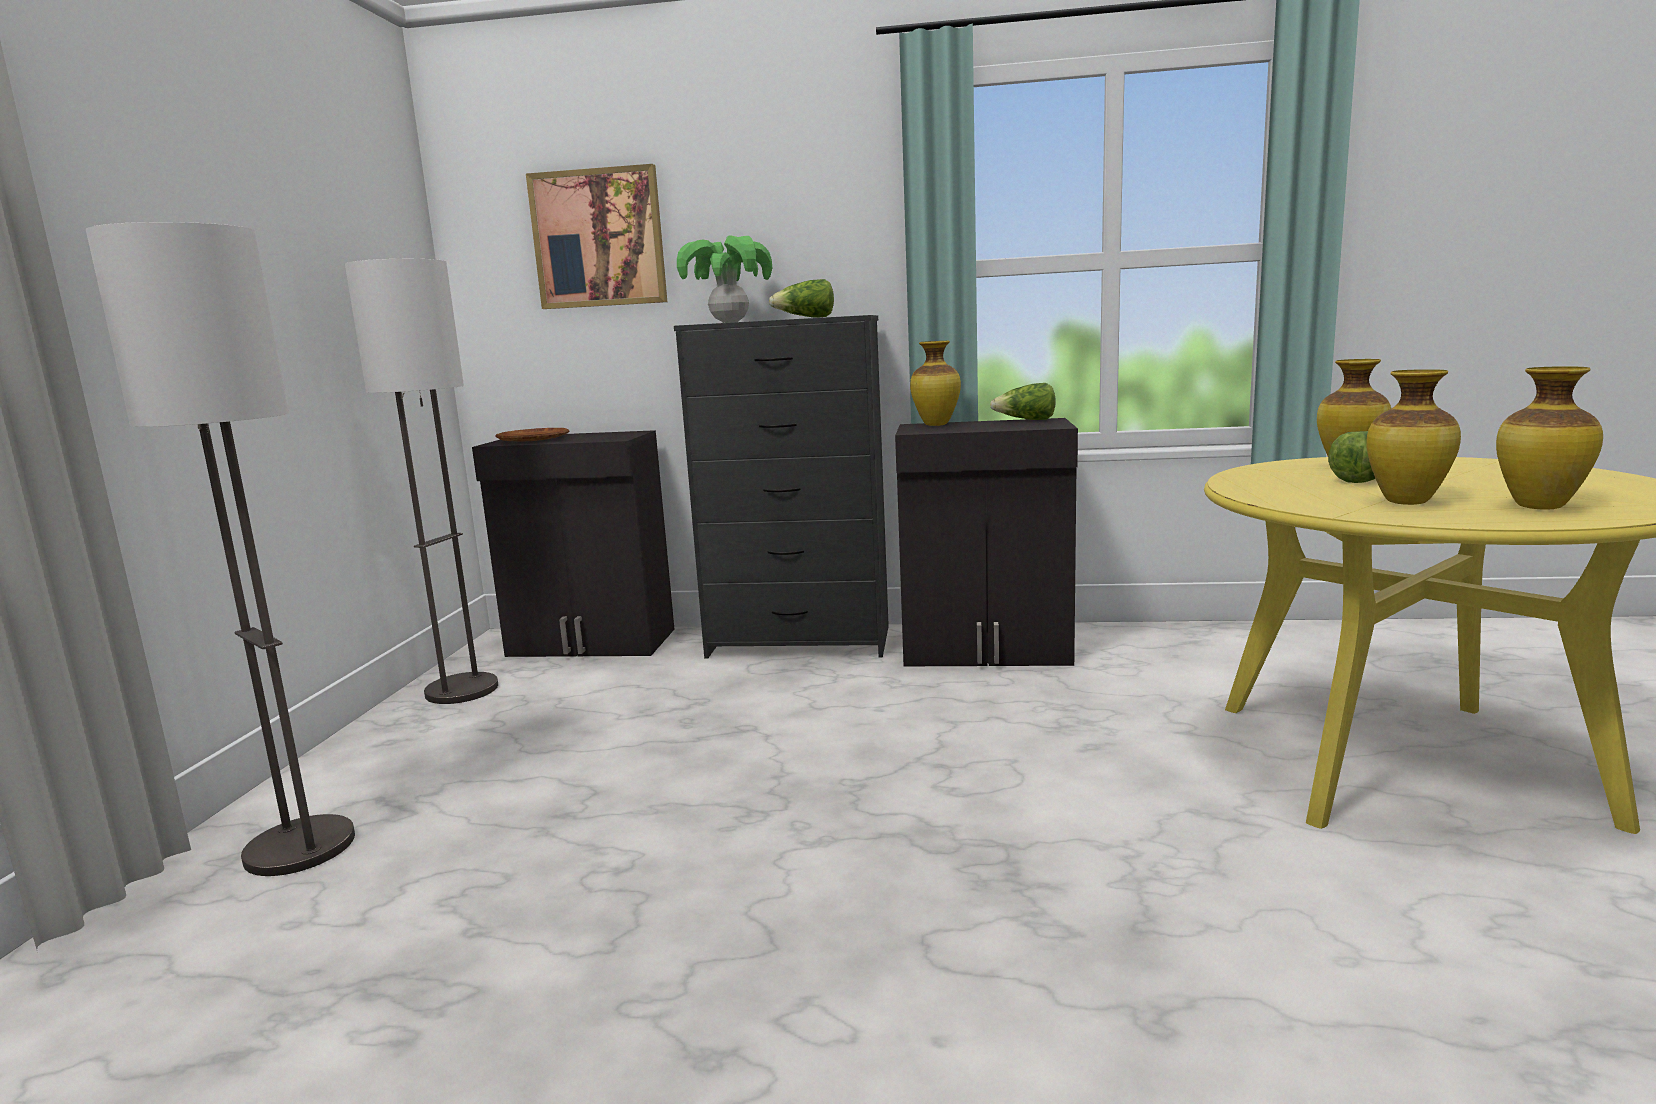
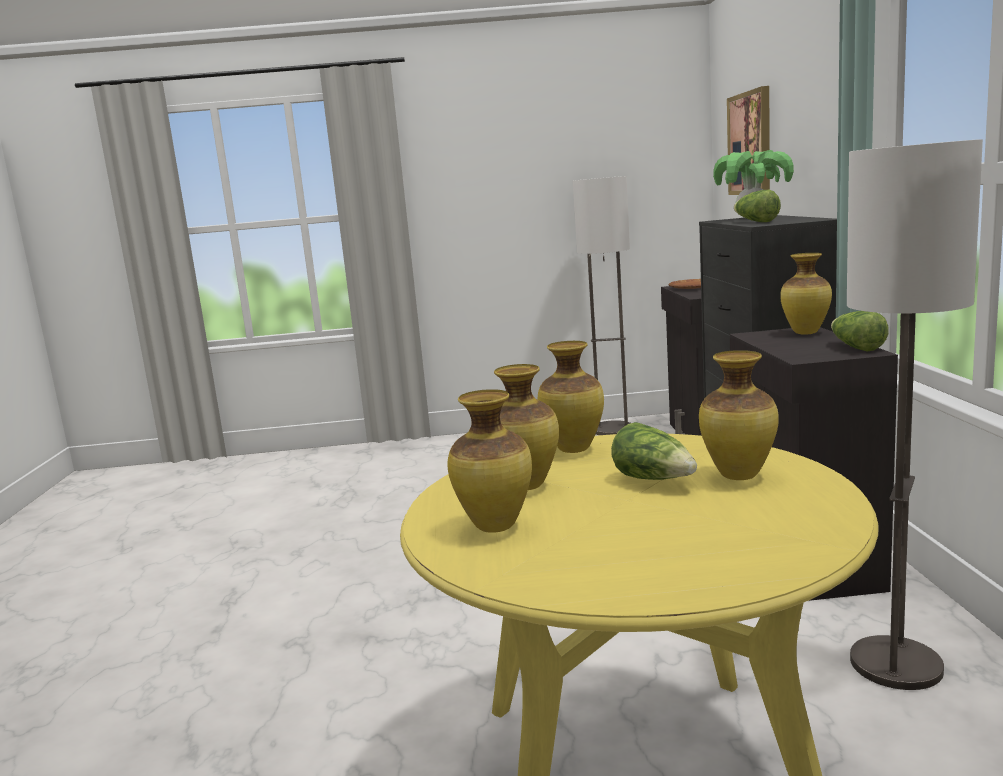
camera: 80 degrees right, 0 degrees up
(301, 848) = (441, 453): floor lamp -> floor lamp (896, 665)
(1269, 493) = (574, 449): none -> vase

